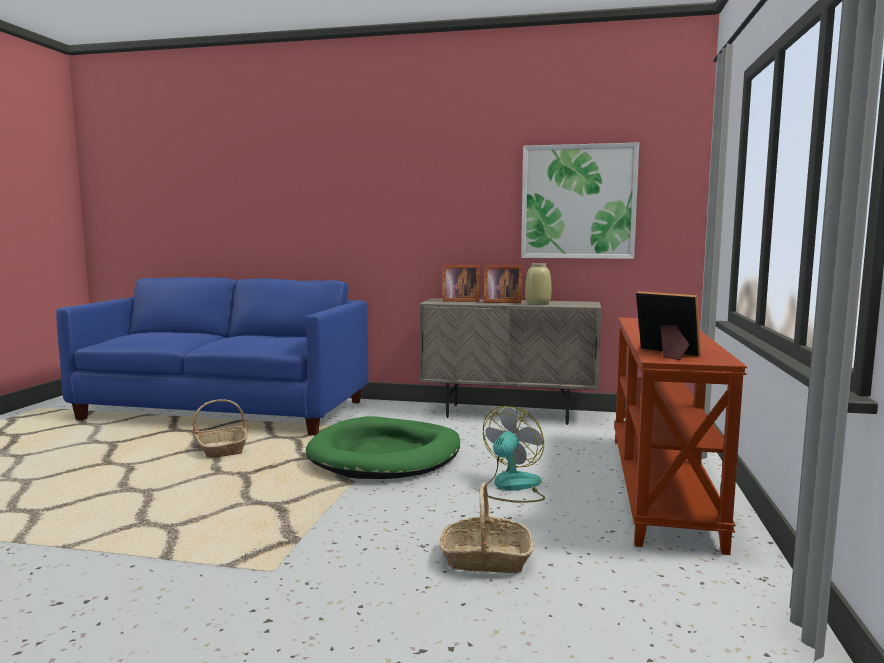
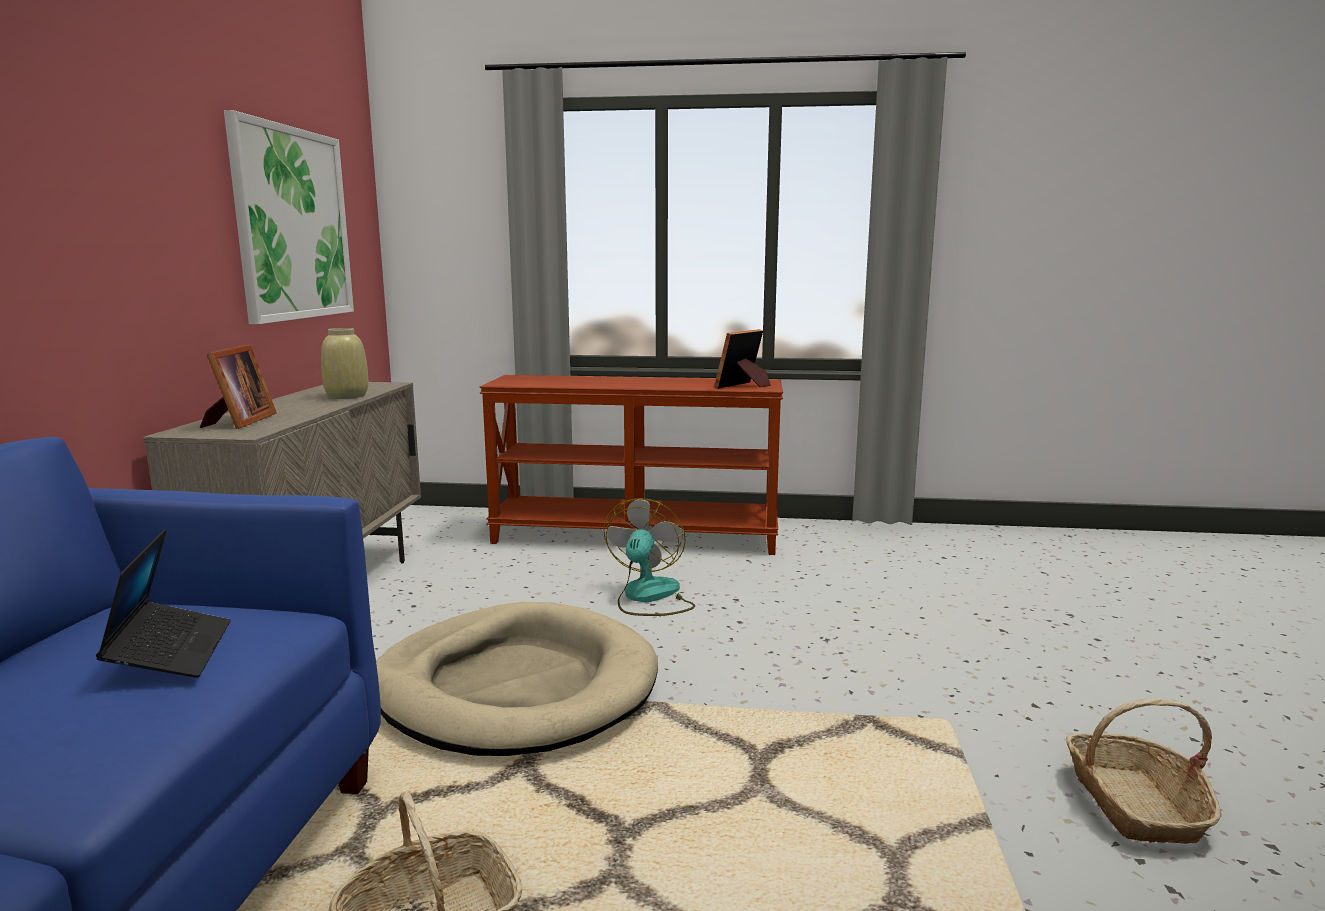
camera: 95 degrees left, 5 degrees up
(267, 341) = (171, 652): none -> laptop
(386, 455) = (515, 687): green dog bed -> beige dog bed
(485, 559) = (836, 609): basket -> basket (1135, 804)
(501, 302) = (293, 407): picture frame -> none
(511, 487) = (649, 597): fan -> fan turned 75 degrees clockwise

